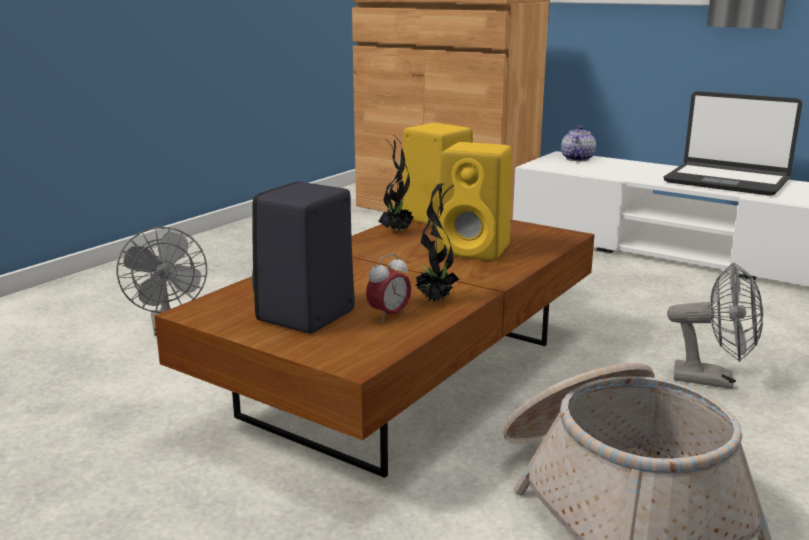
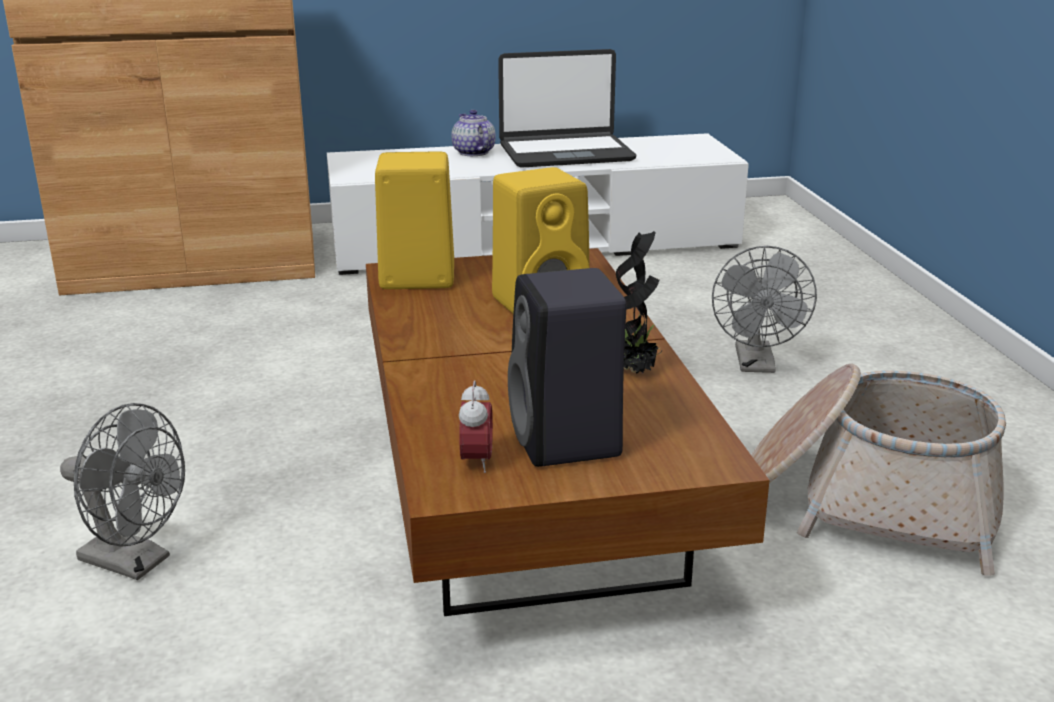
camera: 45 degrees left, 5 degrees up
(389, 316) = (635, 405): alarm clock -> alarm clock (476, 462)
(397, 231) = (414, 308): potted plant -> none
(577, 159) = (373, 158): teapot -> teapot (473, 152)
(713, 380) = (756, 365): grey fan -> grey fan turned 120 degrees clockwise

